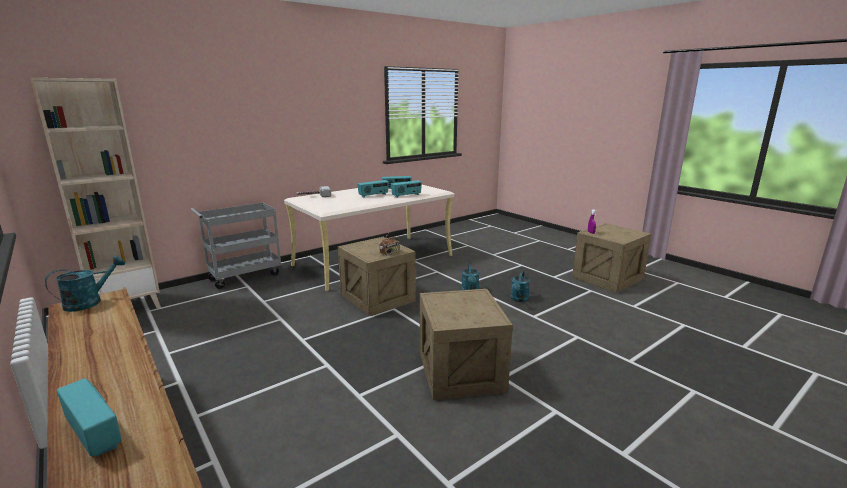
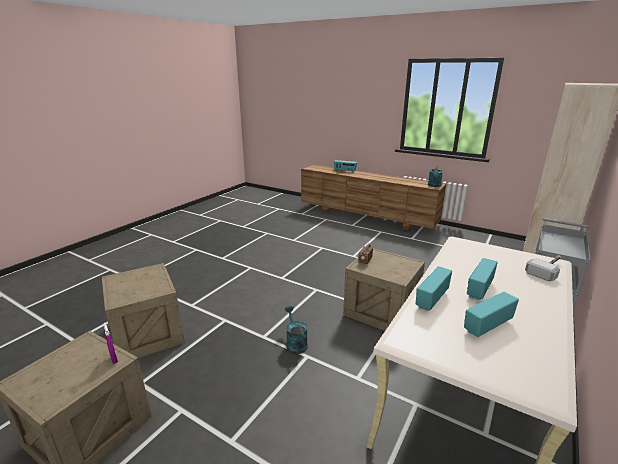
camera: 160 degrees right, 5 degrees up
(461, 372) = (275, 266): crate -> crate (148, 333)
(518, 299) = (238, 341): turquoise watering can -> none

